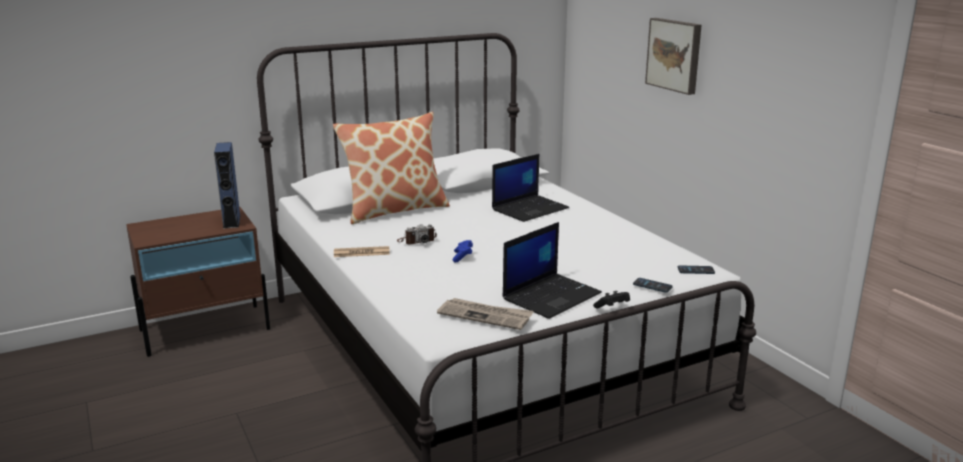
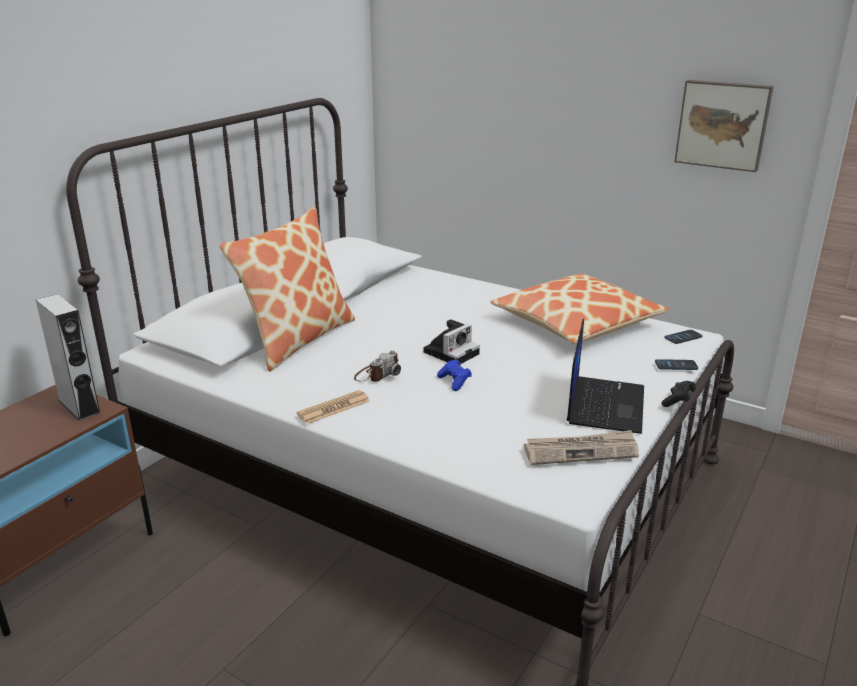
camera: 30 degrees left, 5 degrees up
(231, 221) = (79, 406): blue speaker -> grey speaker
(488, 239) = (452, 352): none -> camera
(530, 209) = (443, 303): laptop -> none
(616, 242) = (576, 323): none -> pillow
(675, 55) = (548, 107): picture -> picture (723, 124)

